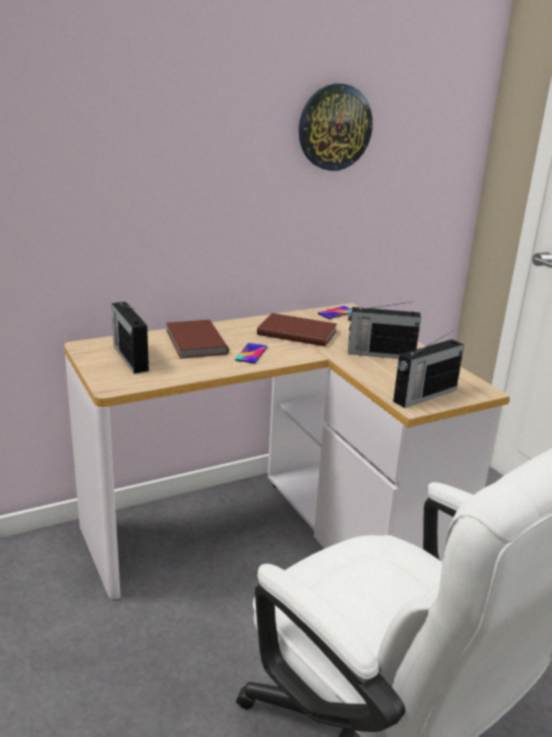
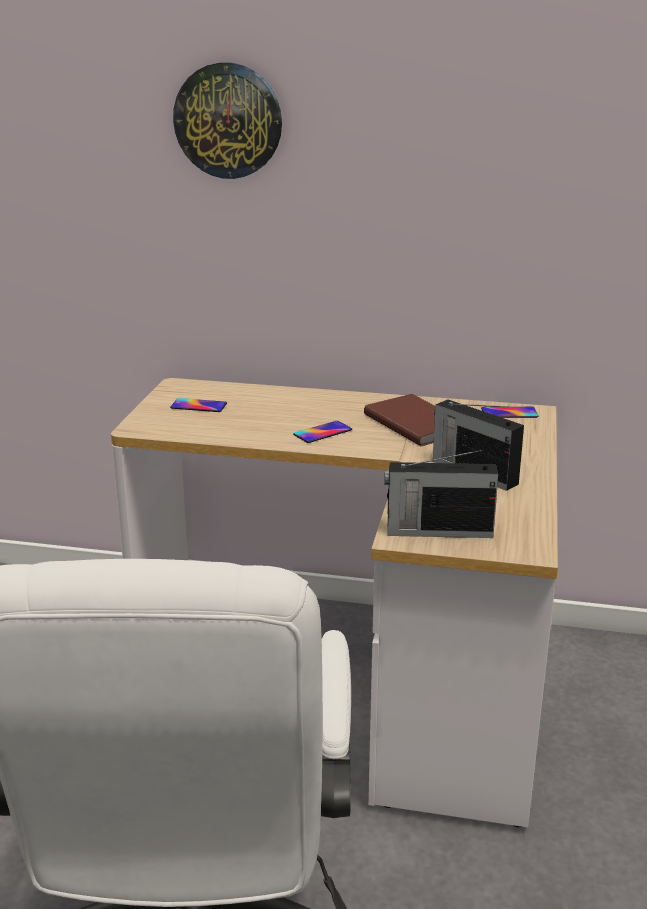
camera: 40 degrees right, 0 degrees up
(130, 357) = (198, 406): radio -> phone
(194, 342) = (284, 406): brown book -> none
(334, 127) = (530, 155): wall clock -> wall clock (228, 121)

